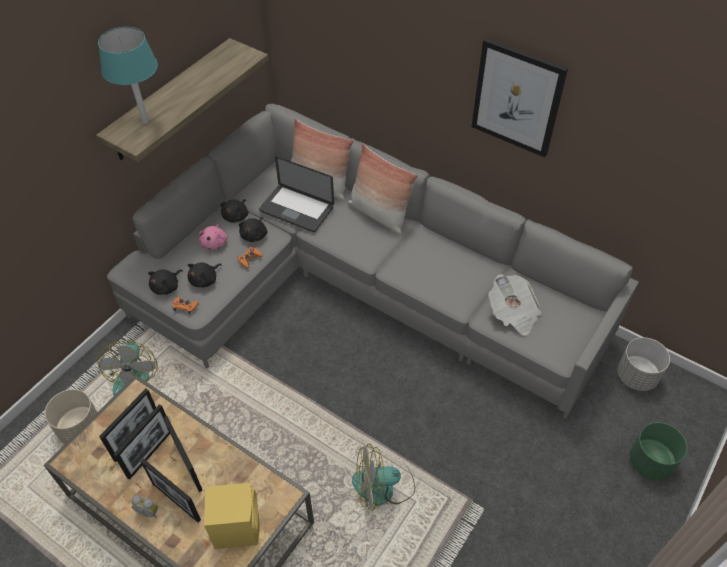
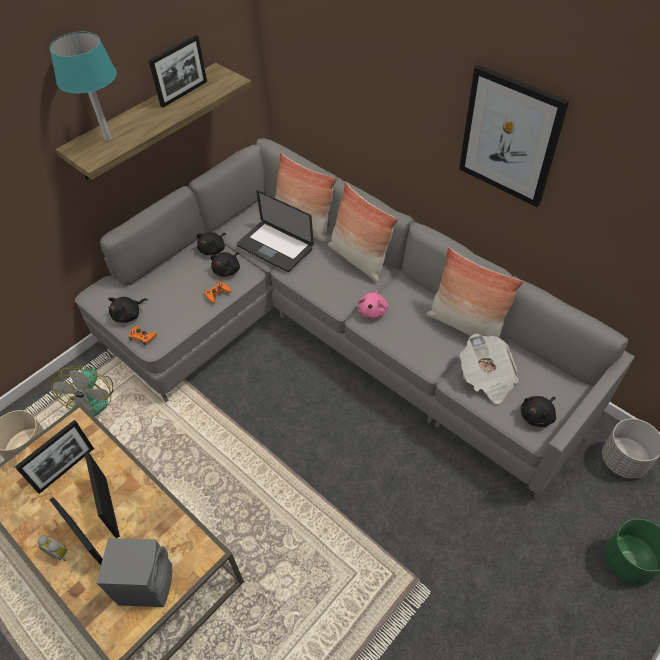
camera: 10 degrees right, 0 degrees up
(150, 453) = (75, 489): picture frame -> picture frame (184, 94)
(205, 280) = (168, 311): black plush toy -> black plush toy (537, 416)
(215, 243) = (186, 274): pink plush toy -> pink plush toy (373, 310)
(237, 526) = (147, 582): yellow speaker -> grey speaker
(383, 486) = (324, 551): fan -> none
(487, 267) = (465, 325): none -> pillow

